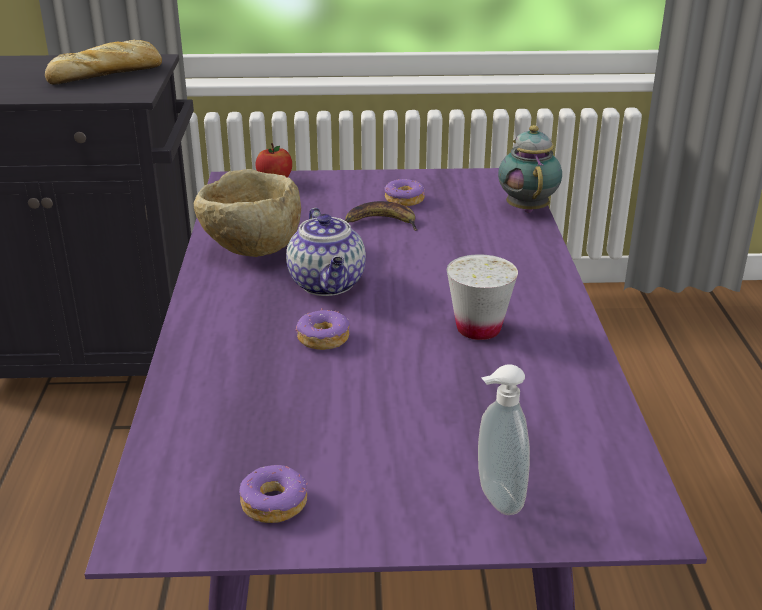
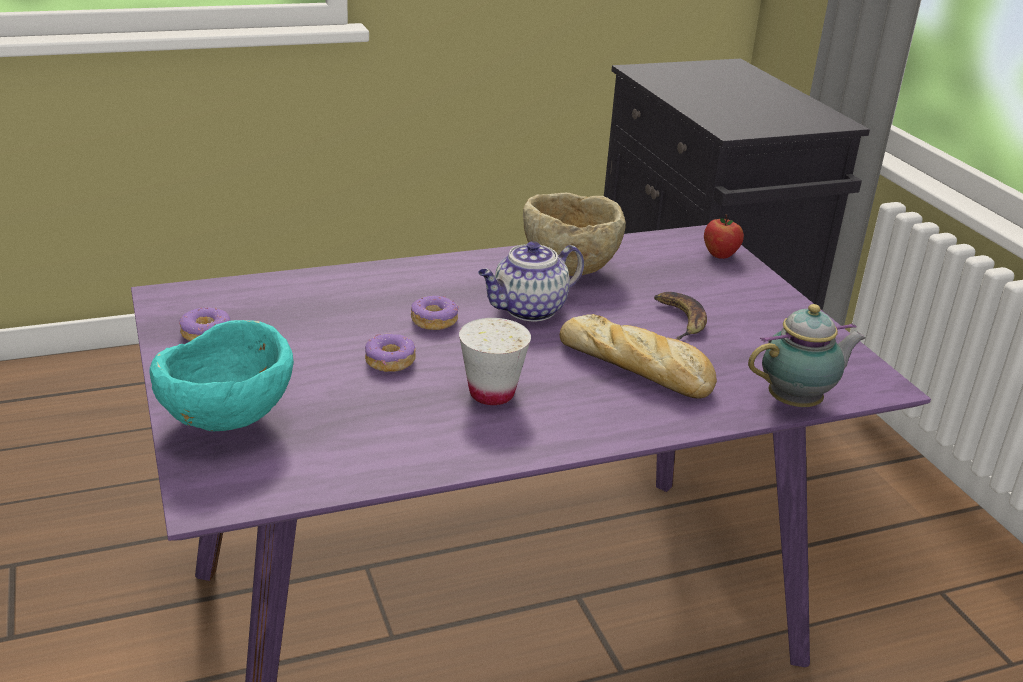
camera: 70 degrees right, 0 degrees up
(108, 73) = (772, 113): bread -> bread (637, 368)
(404, 200) = (746, 326): donut -> donut (389, 361)
(495, 499) = (228, 423): soap dispenser -> turquoise bowl

